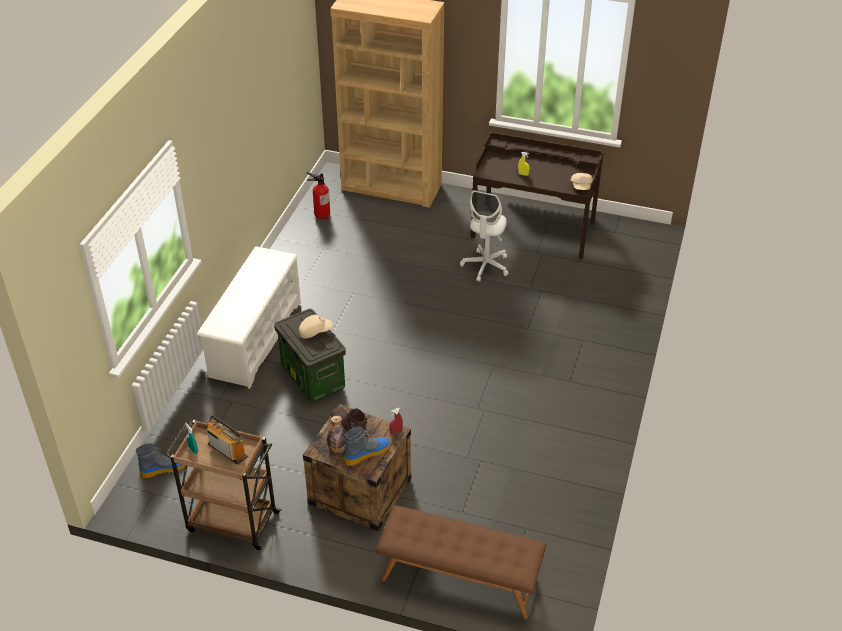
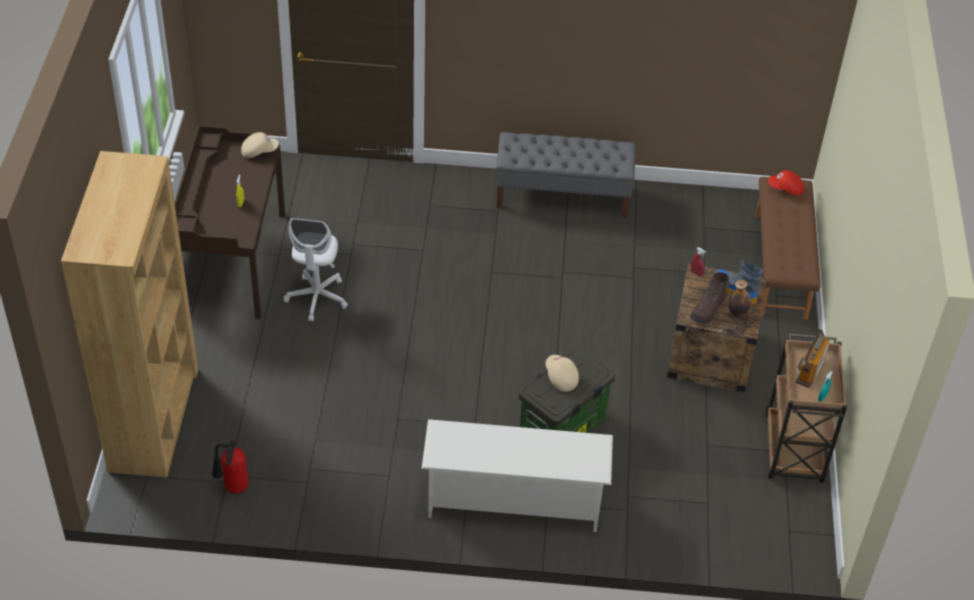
camera: 105 degrees left, 5 degrees up
(164, 469) = (751, 532): boot -> none
(485, 266) = (317, 298): white office chair -> white office chair turned 90 degrees clockwise
(516, 554) = (785, 189): none -> red cap
(585, 429) = (563, 196): none -> grey bench

